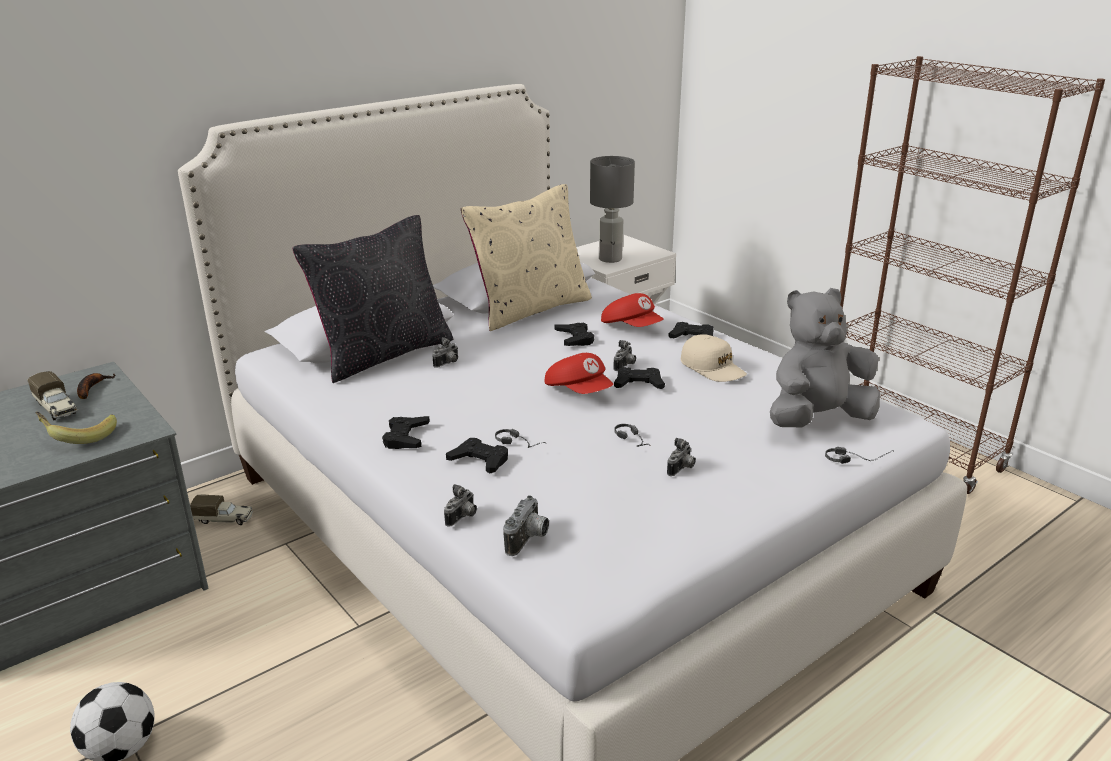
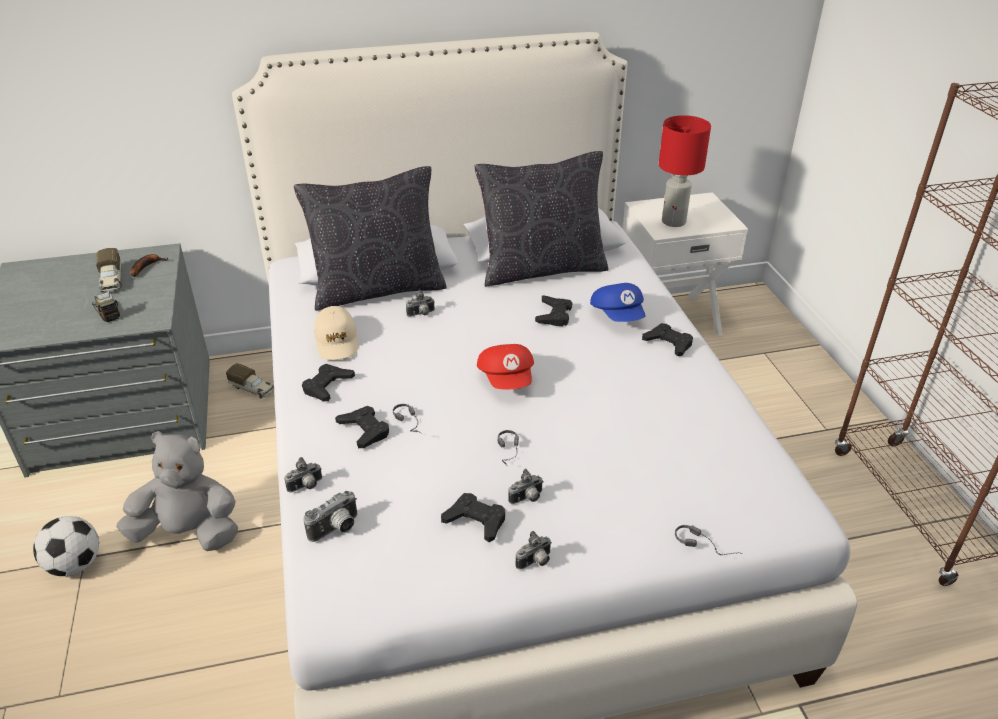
camera: 25 degrees right, 10 degrees up
(79, 436) = (107, 313): banana -> toy truck
(530, 309) = (541, 269): beige pillow -> black pillow
(610, 259) = (674, 222): grey table lamp -> red table lamp
(625, 366) = (574, 361): camera -> camera (535, 562)
(632, 327) = (618, 315): red cap -> blue cap
(638, 384) = (569, 386): black game controller -> black game controller (475, 521)
(712, 368) = (656, 387): beige cap -> beige cap (337, 341)
(817, 419) = (709, 483): grey plush toy -> grey plush toy (189, 532)

